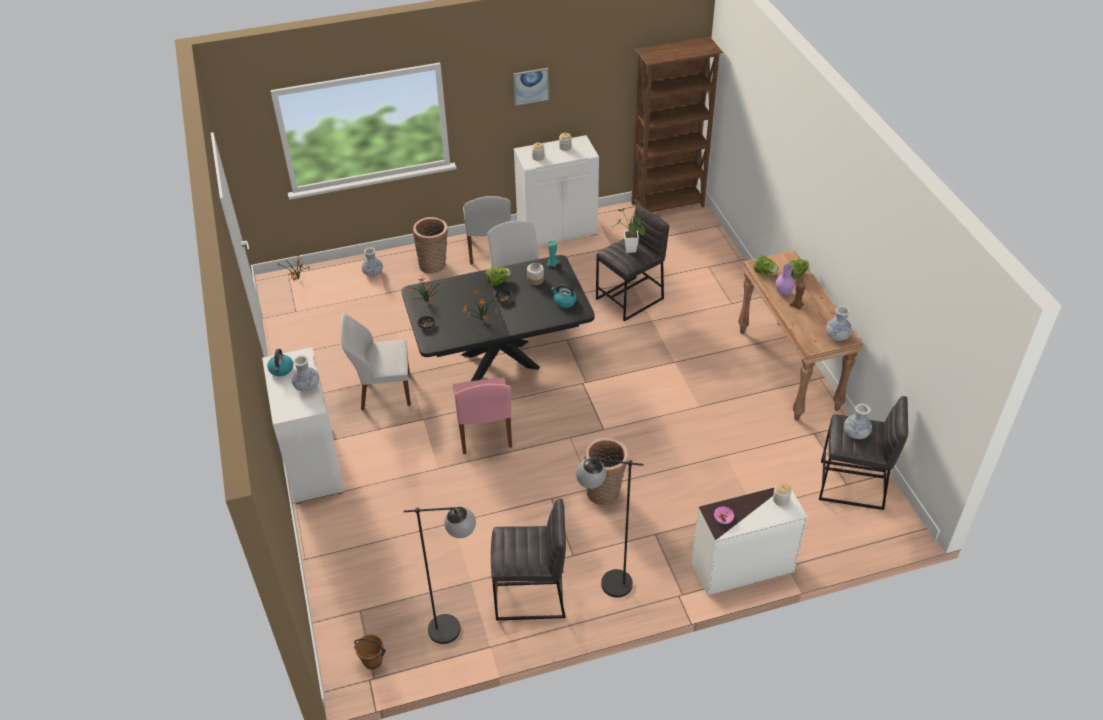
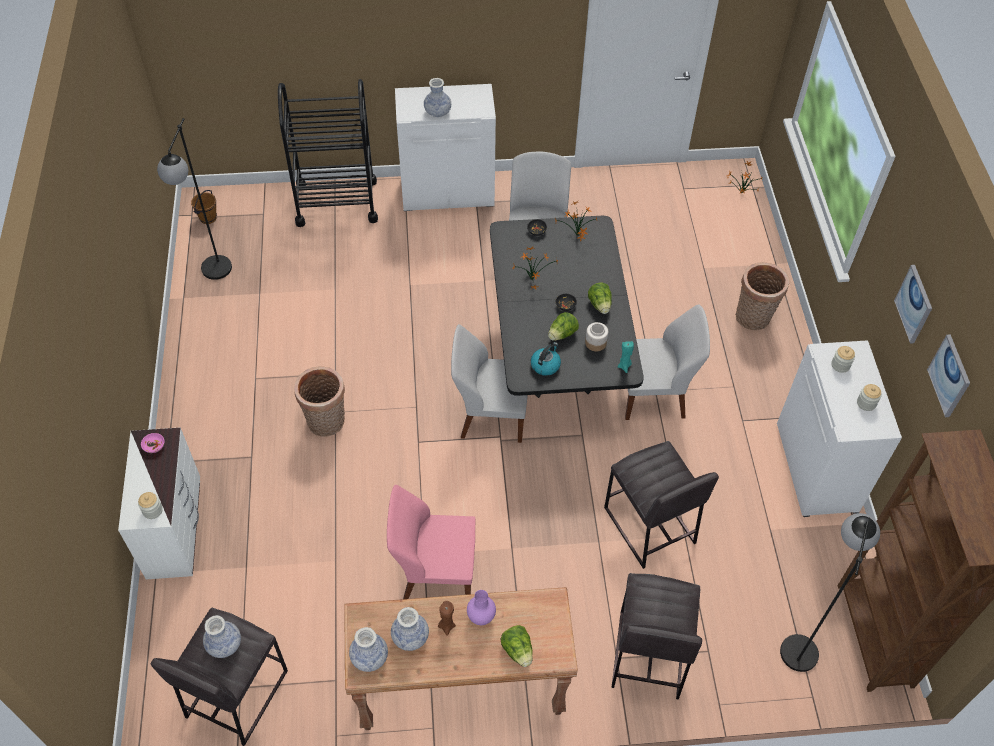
camera: 100 degrees right, 10 degrees up
(281, 369) = (468, 95): kettle -> none
(336, 550) = (336, 202): none -> black cart
(373, 273) = (744, 259): vase -> vase (410, 637)
(484, 433) = (446, 330): pink chair -> pink chair (435, 573)
(489, 250) = (777, 380): white chair -> white chair (490, 416)
(531, 596) = (223, 336): grey stool -> grey stool (647, 654)
(589, 69) = (949, 376): none -> picture
(605, 582) = (211, 398): black floor lamp -> black floor lamp (801, 641)
(630, 251) = (656, 476): potted plant -> none
(765, 273) = (531, 607): lettuce -> lettuce (562, 334)

